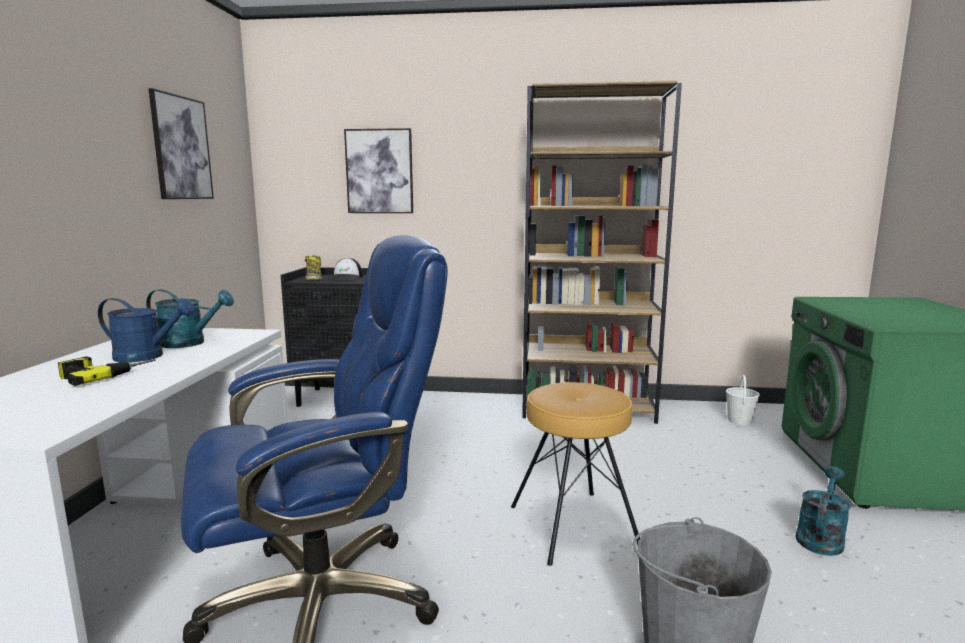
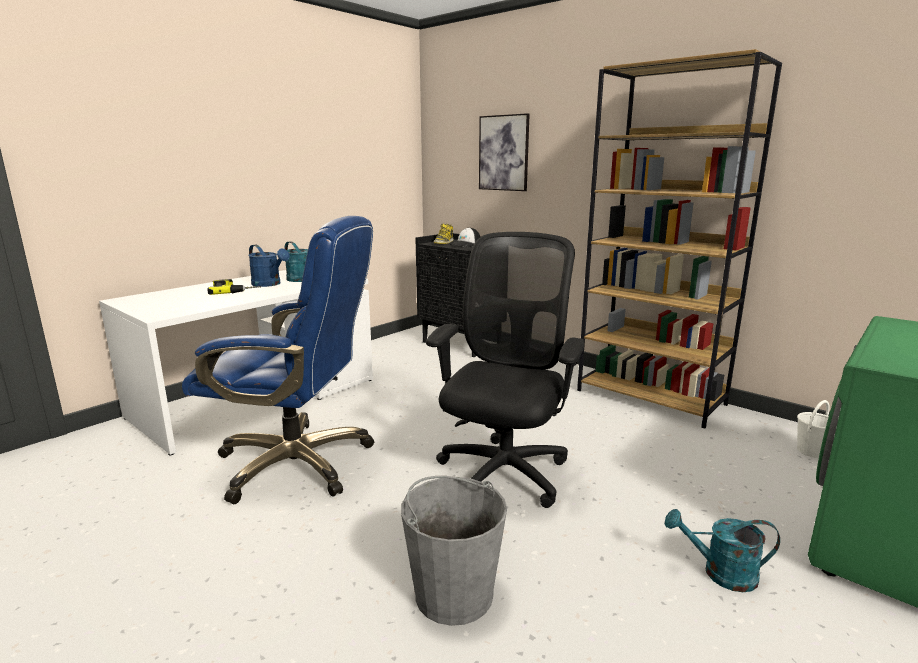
camera: 35 degrees right, 5 degrees up
(181, 148) = (347, 139): picture -> none
(573, 525) = (502, 478): brown stool -> black office chair
(820, 537) = (720, 573): turquoise watering can -> turquoise watering can turned 150 degrees counterclockwise

